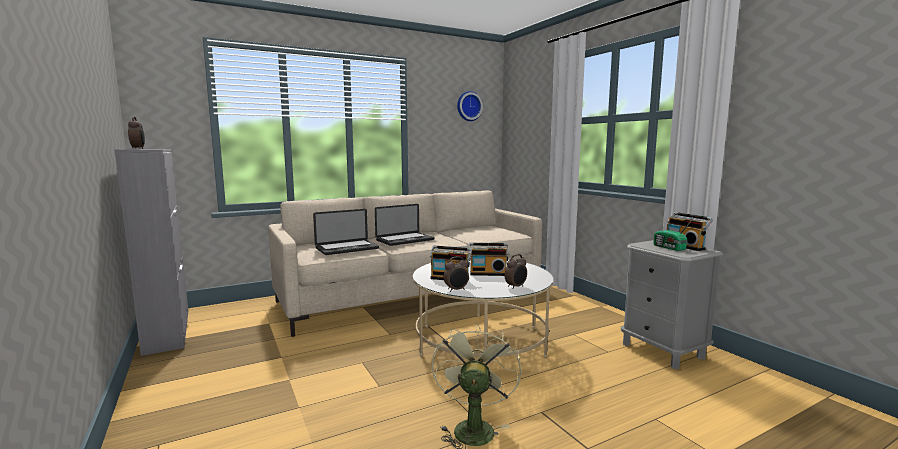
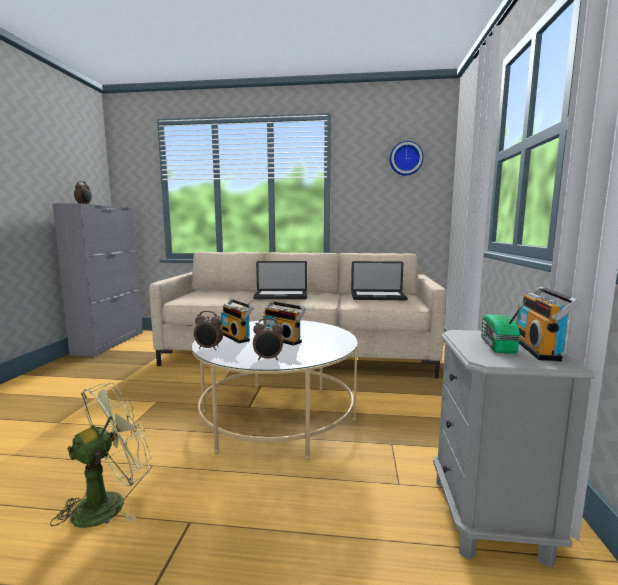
camera: 35 degrees right, 0 degrees up
(347, 248) = (217, 297): laptop -> laptop (378, 297)

